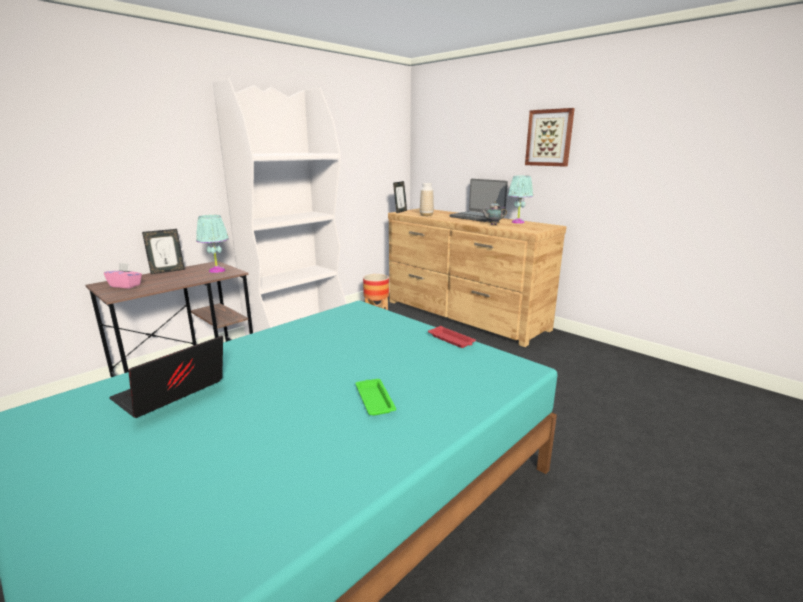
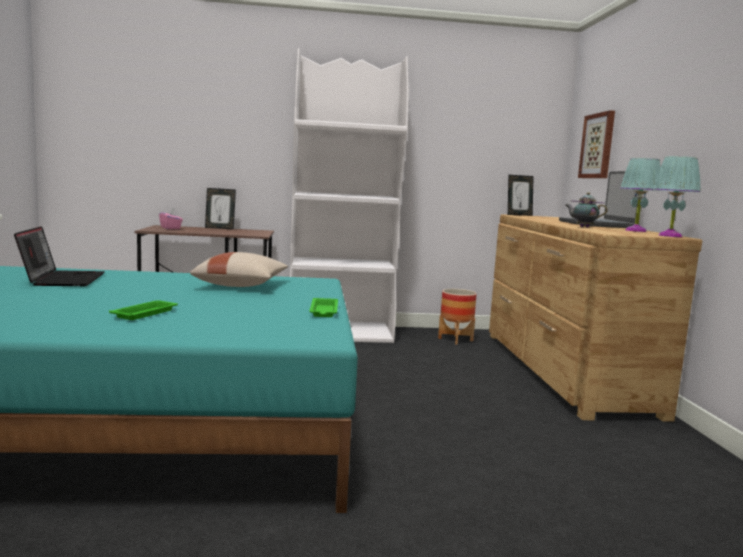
camera: 40 degrees right, 10 degrees down
(170, 394) = (62, 279): laptop -> laptop turned 90 degrees clockwise
(217, 270) = (251, 233): turquoise table lamp -> turquoise table lamp (670, 236)
(332, 334) = (241, 285): none -> beige pillow
(426, 215) = (536, 218): vase -> none
(452, 340) = (324, 311): red tray -> green tray
(549, 138) = (698, 100): picture -> picture (598, 146)

